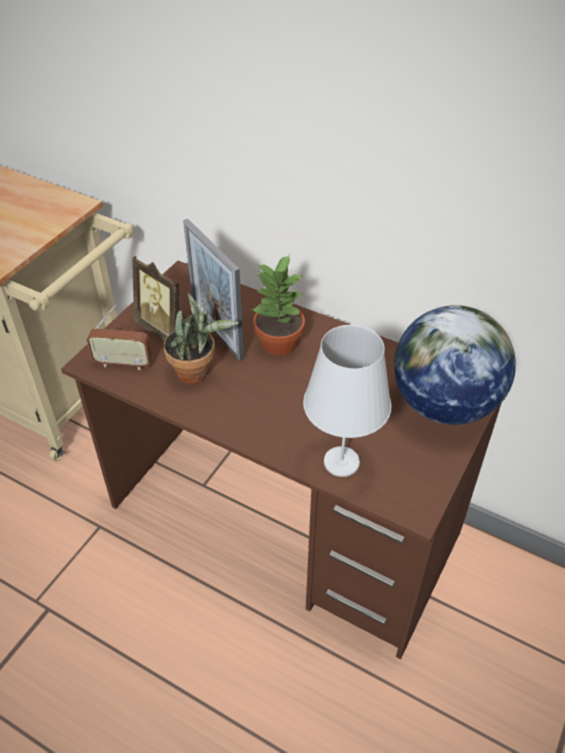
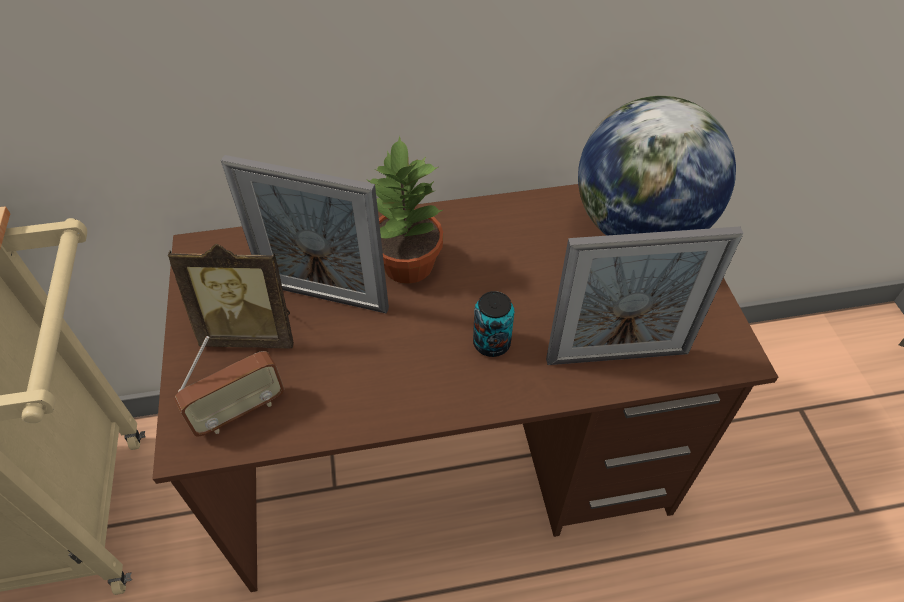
camera: 40 degrees left, 5 degrees up
(197, 372) = (350, 360): potted plant -> none
(278, 410) = (491, 343): none -> can
(341, 462) = (617, 356): white table lamp -> picture frame

